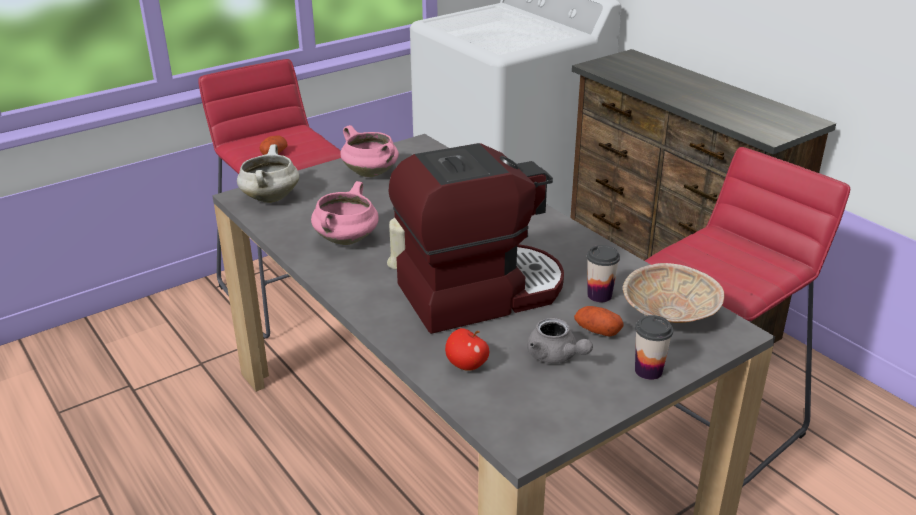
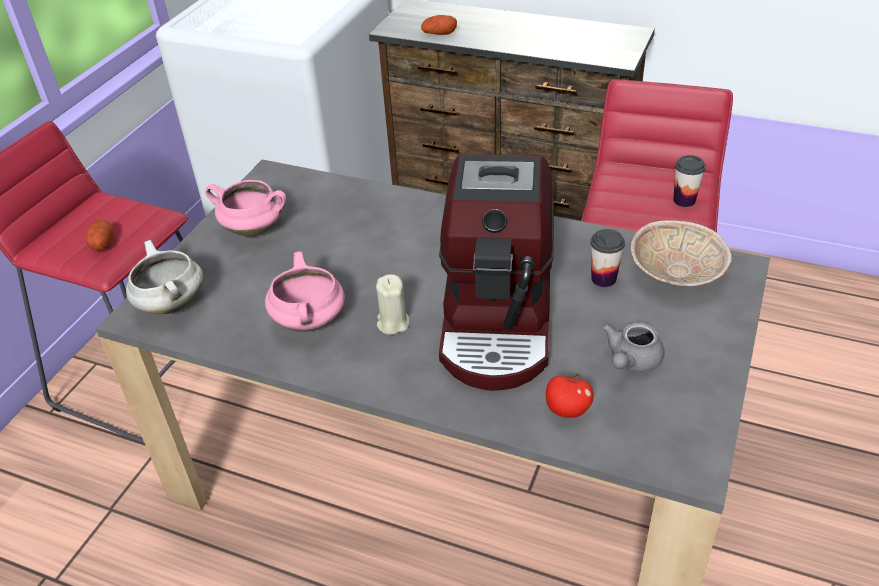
camera: 30 degrees left, 10 degrees up
(479, 292) = (499, 323): coffee machine -> coffee machine turned 150 degrees clockwise
(556, 356) = (631, 361): grey teapot -> grey teapot turned 105 degrees clockwise
(597, 331) = (637, 317): potato -> potato (439, 34)
(648, 371) = (715, 338): cup -> cup (684, 200)

